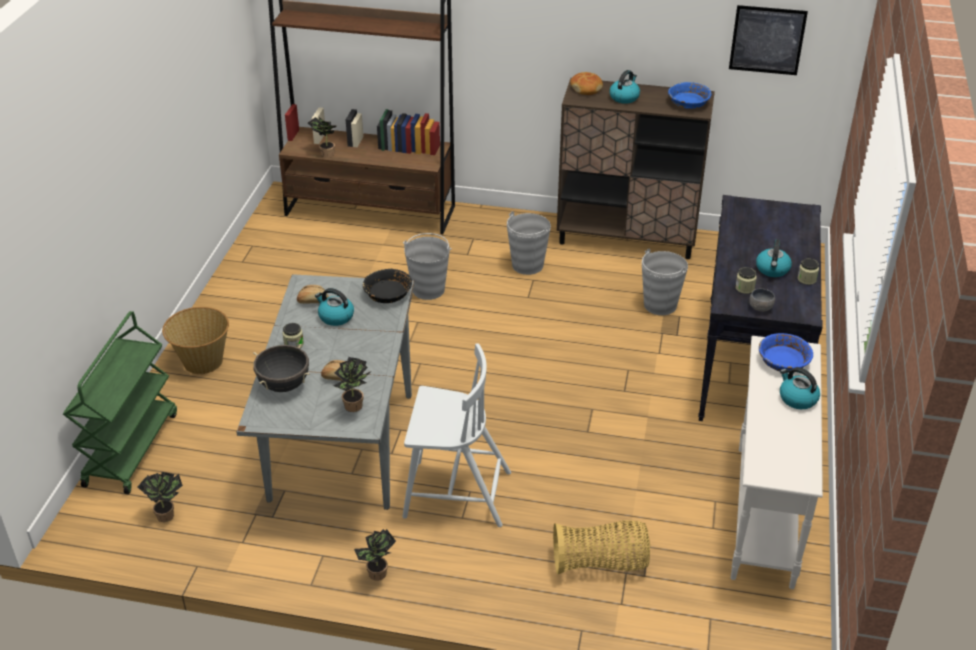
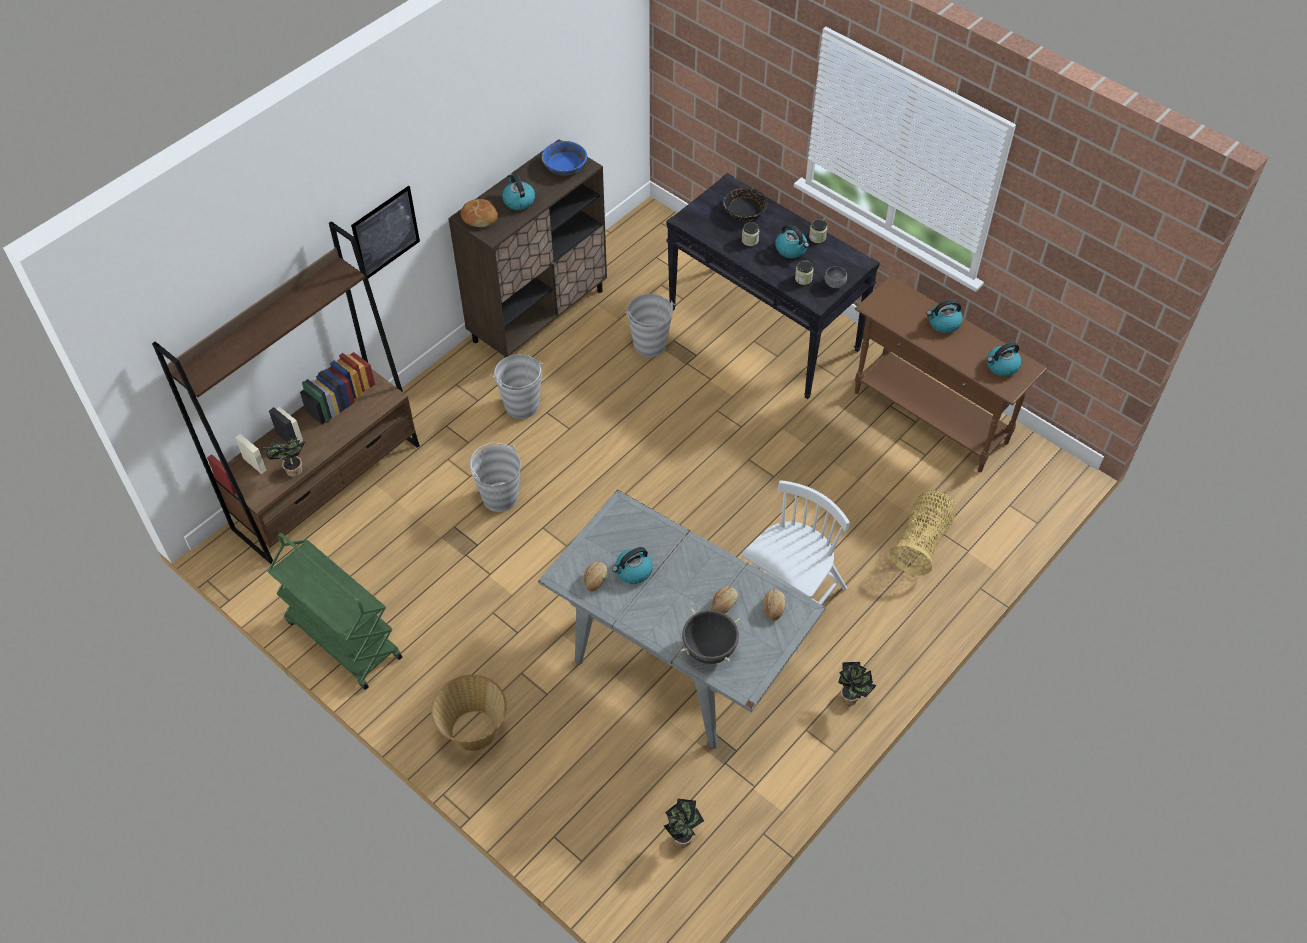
camera: 60 degrees left, 15 degrees up
(131, 448) = (567, 840): green cart -> green cart (342, 639)
(293, 344) = (653, 620): jar -> jar (750, 240)
(355, 407) = (773, 607): potted plant -> bread
(387, 293) = (625, 517): black bowl -> black bowl (744, 211)
(764, 515) = (930, 418): white console table -> brown console table
(767, 40) = (584, 66): picture -> picture (385, 233)
(783, 361) = (897, 307): blue bowl -> none
(785, 458) = (1001, 366): none -> kettle

